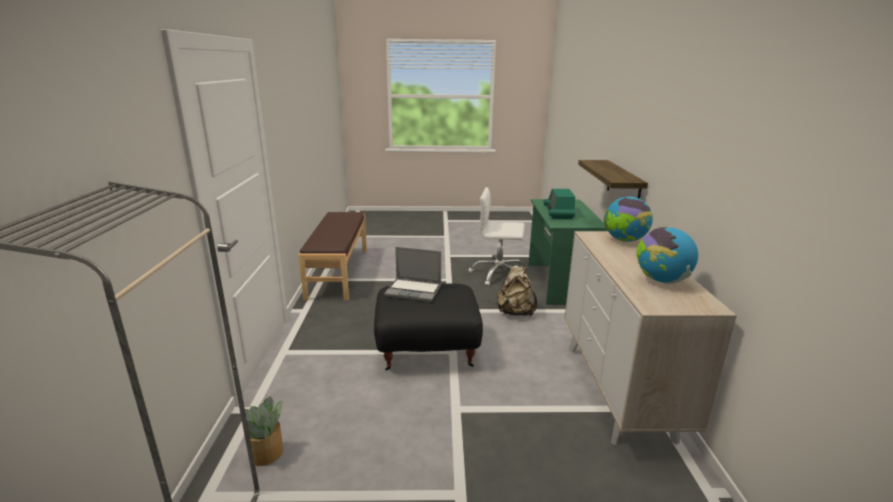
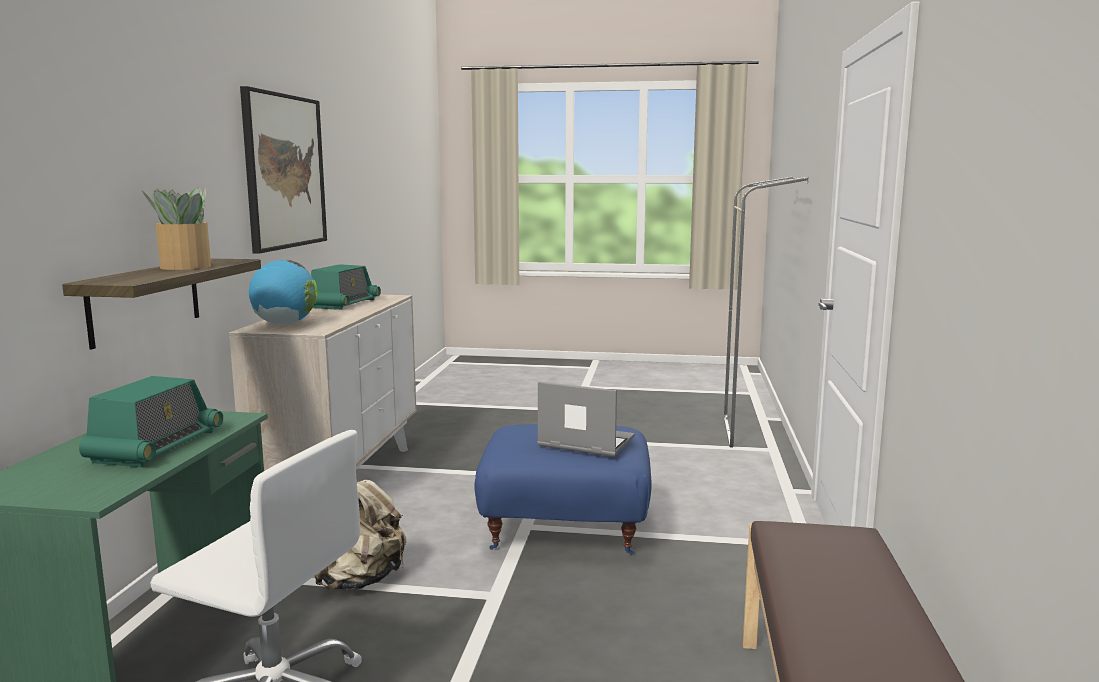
camera: 170 degrees left, 10 degrees down
(267, 453) = (741, 464): potted plant -> potted plant (184, 267)
(428, 349) = (564, 531): black ottoman -> blue ottoman
(661, 280) = (344, 304): globe -> radio
(722, 149) = (284, 171): none -> picture

